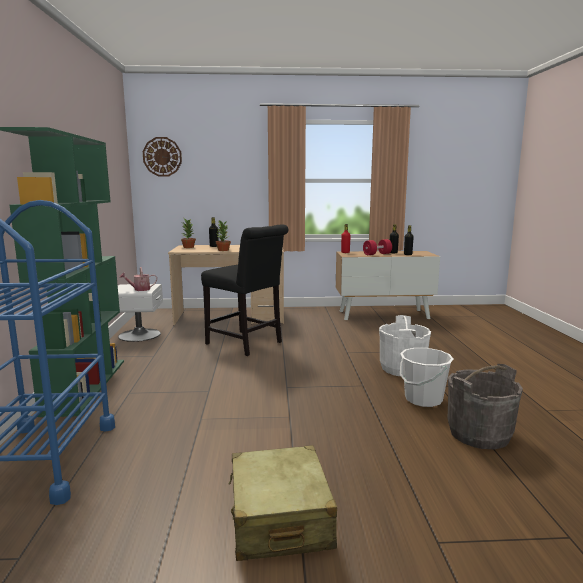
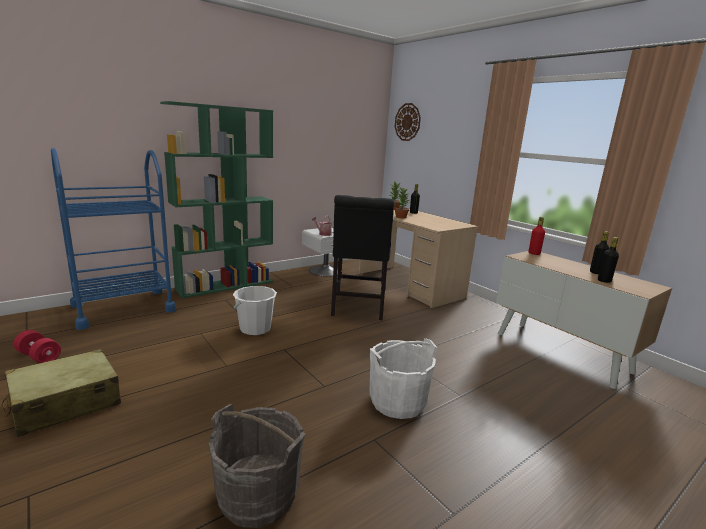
camera: 55 degrees right, 5 degrees up
(377, 254) = (562, 267): red dumbbell -> red dumbbell (39, 356)
(423, 399) = (323, 433): white bucket -> white bucket (255, 328)

